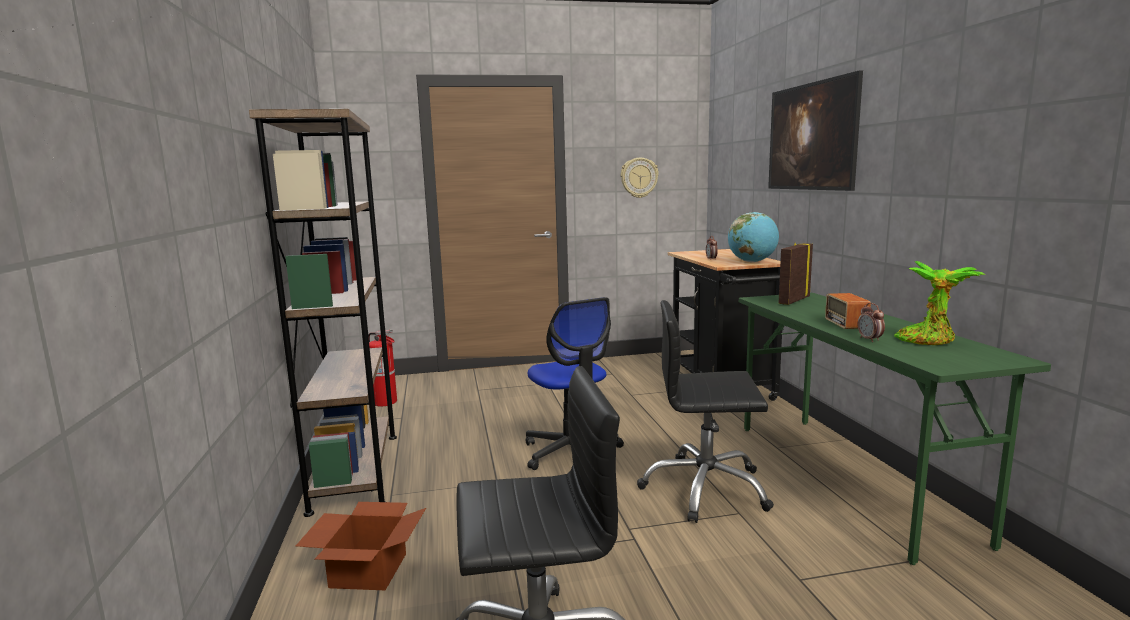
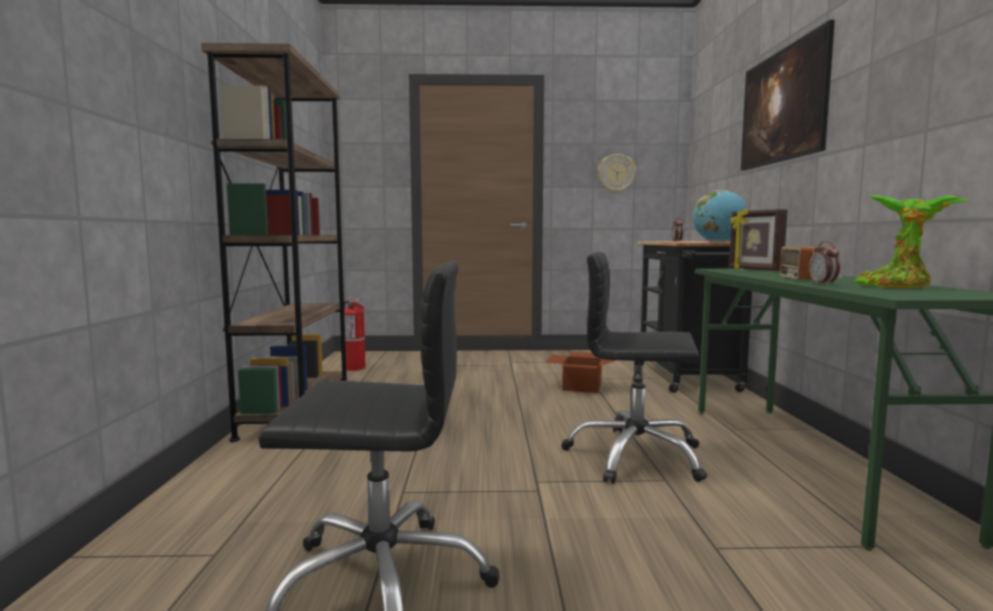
camera: 10 degrees right, 5 degrees down
(367, 569) = (257, 487): cardboard box -> cardboard box (581, 386)
(571, 452) = (507, 415): office chair -> none
(793, 300) = (754, 270): picture frame -> picture frame turned 75 degrees counterclockwise

